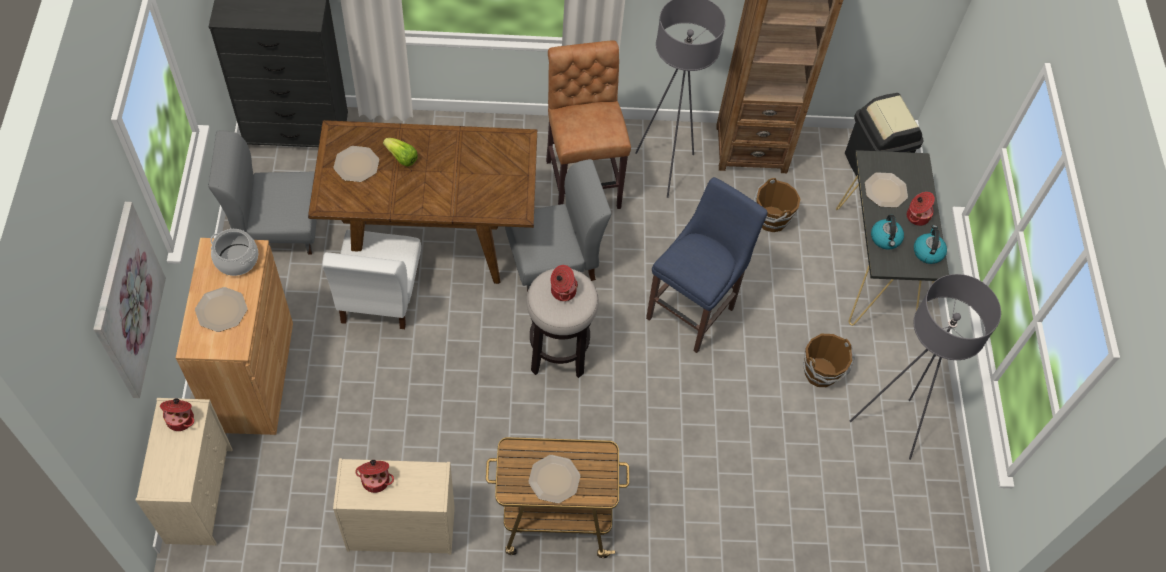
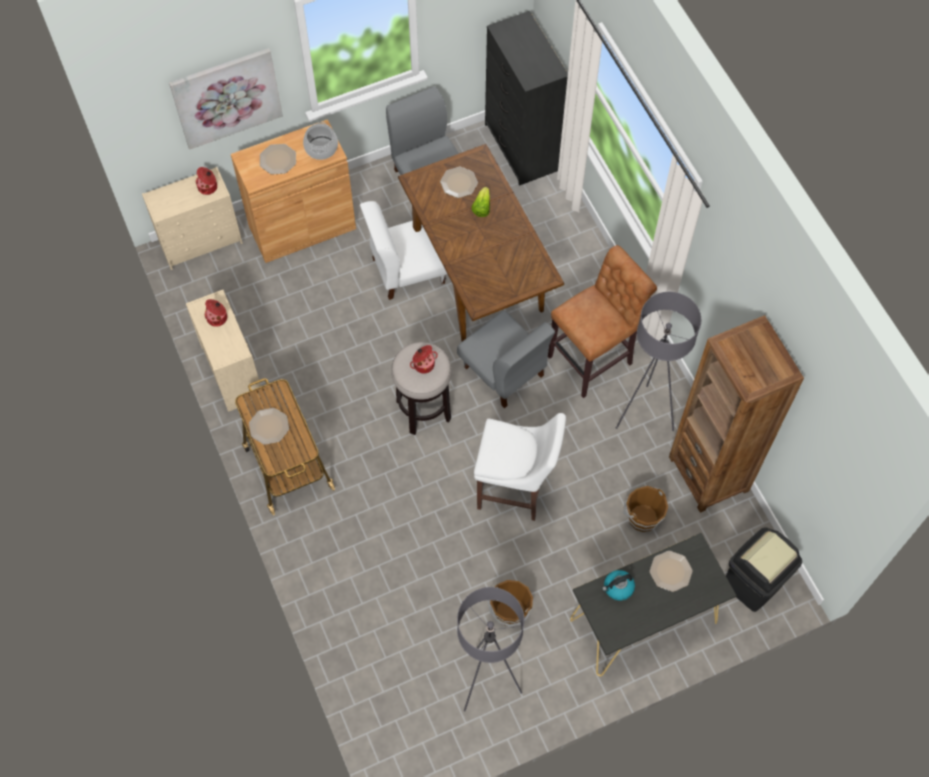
camera: 70 degrees right, 5 degrees up
(693, 310) = (515, 491): blue stool -> white stool
(917, 216) = (658, 606): cooking pot -> none
(927, 252) = (624, 627): kettle -> none

